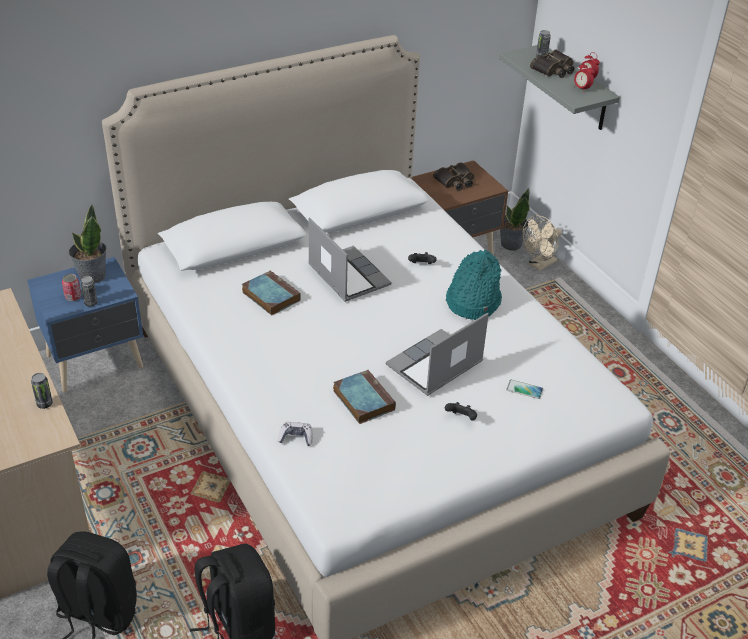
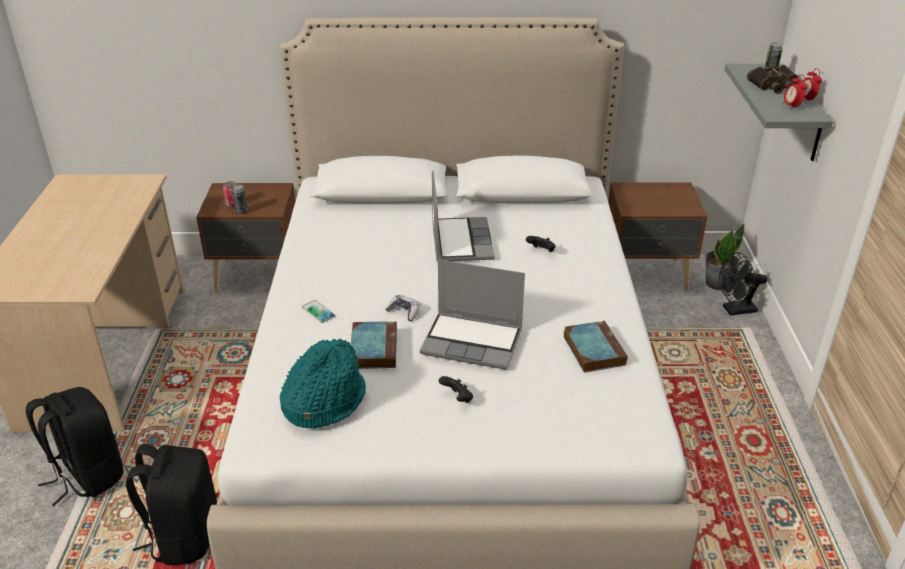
camera: 30 degrees right, 5 degrees down
(44, 404) = (100, 263): can -> none
(92, 276) = (262, 192): potted plant -> none
(97, 362) = (258, 276): blue nightstand -> brown nightstand
(270, 296) = (374, 239): book -> book (592, 350)
(296, 437) = (283, 361): game controller -> game controller (404, 312)
(434, 365) = (473, 341): laptop -> laptop turned 150 degrees counterclockwise
(455, 181) = (656, 196): binoculars -> none
(472, 301) = (566, 295): turquoise hat -> turquoise hat (324, 401)
(524, 390) = (549, 394): phone -> phone (318, 312)
(539, 265) = (734, 310): beige fan -> black fan

